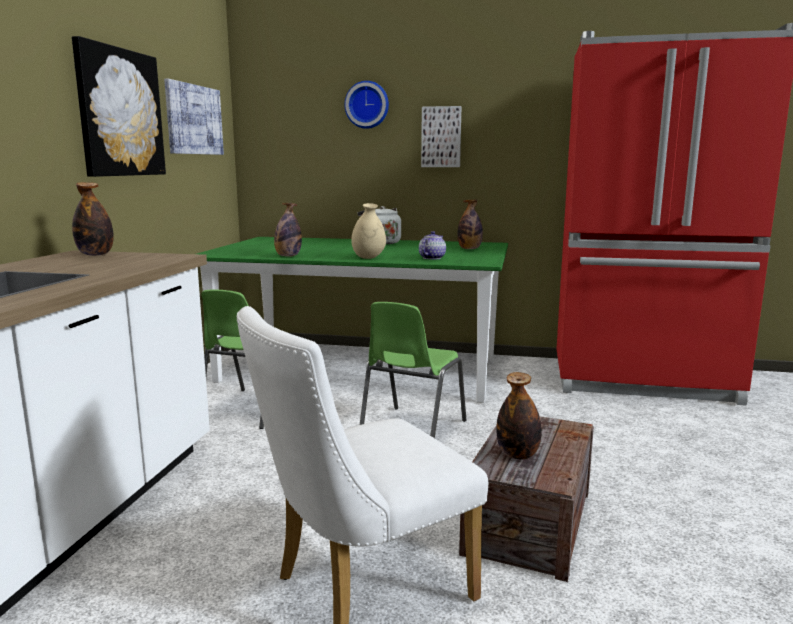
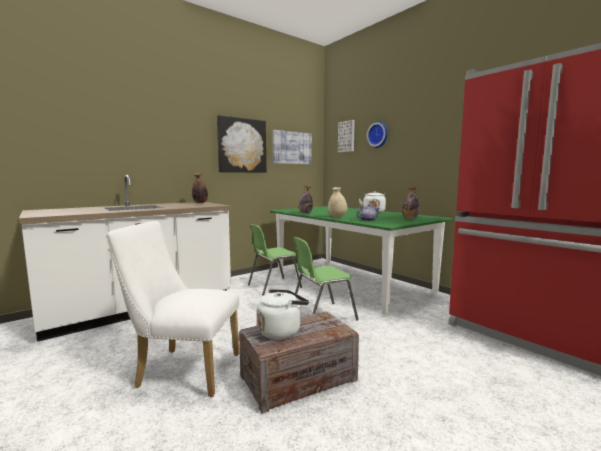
camera: 40 degrees right, 5 degrees down
(441, 137) = (415, 150): picture -> picture (347, 136)
(517, 455) = (281, 331): bottle -> white kettle

